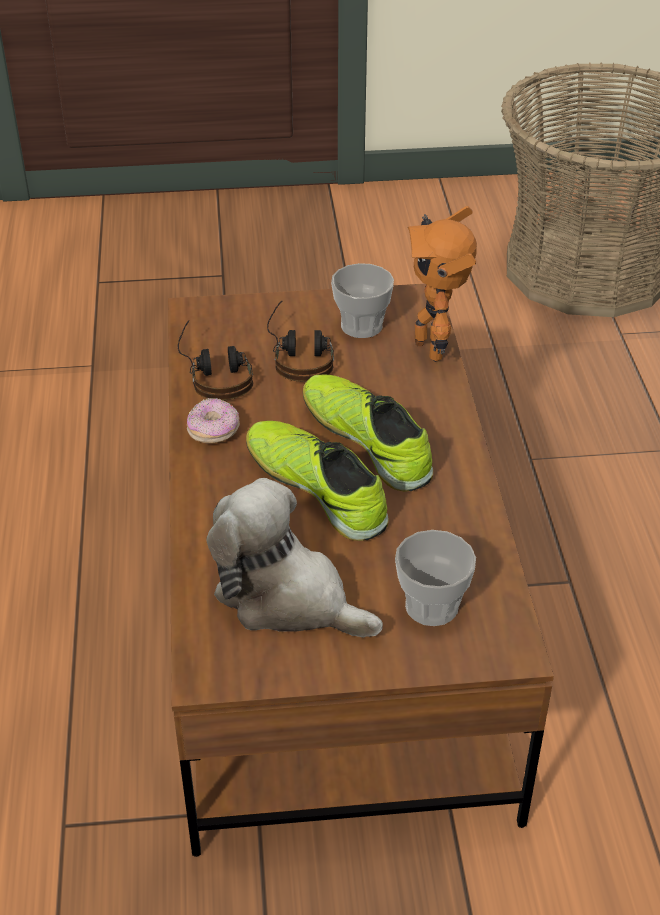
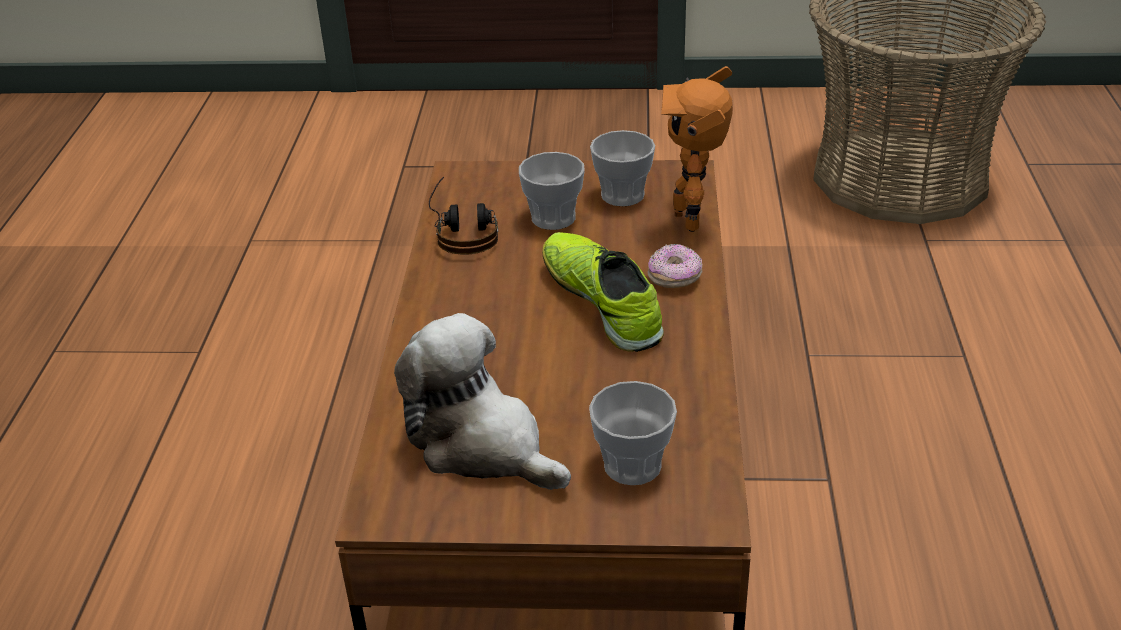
camera: 10 degrees right, 5 degrees down
(214, 431) = (448, 283): donut -> donut (675, 278)
(300, 354) = (553, 218): headphones -> cup
(317, 489) = (539, 343): shoe -> none

